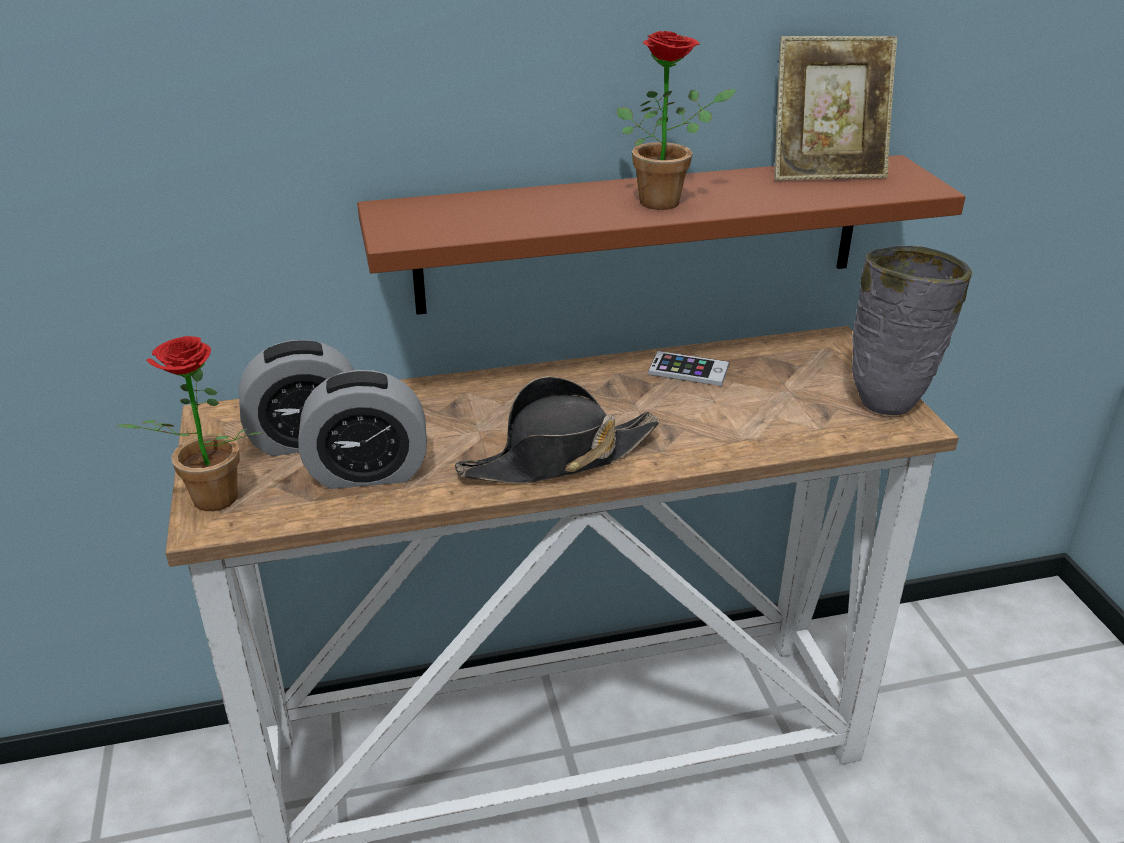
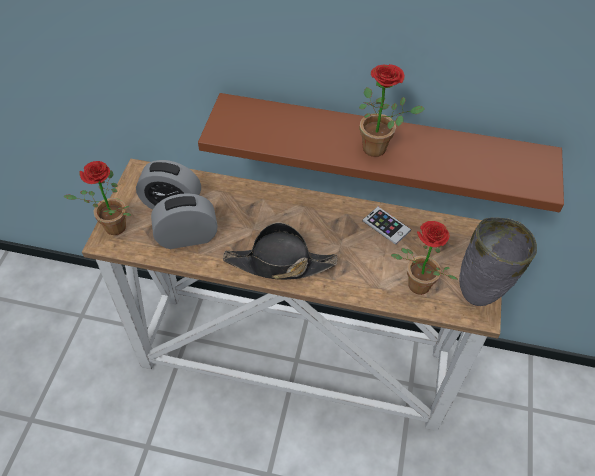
camera: 25 degrees right, 20 degrees up
(368, 473) = (187, 237): alarm clock -> alarm clock turned 150 degrees clockwise
(793, 423) = (415, 287): none -> potted plant
(825, 172) = (495, 151): picture frame -> none

